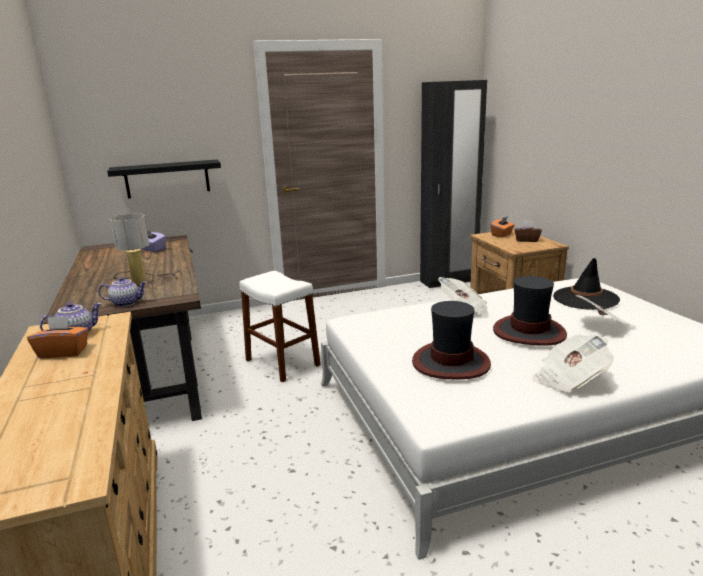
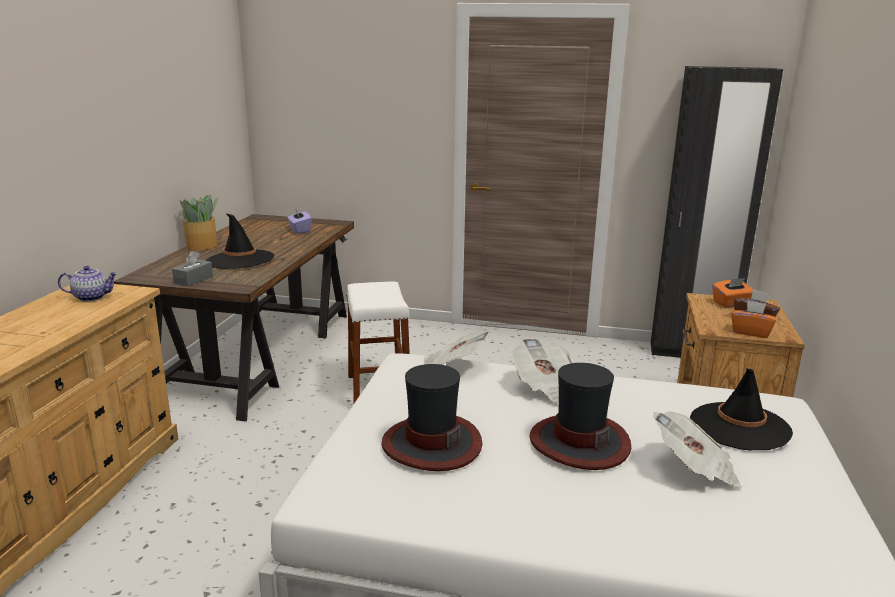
camera: 30 degrees right, 0 degrees up
(63, 352) = (59, 310): orange tissue box -> orange tissue box (750, 332)
(81, 278) = (202, 246): none -> potted plant
(126, 303) = (193, 279): teapot -> grey tissue box
(141, 280) = (240, 260): table lamp -> black hat
(167, 179) = (345, 155): black shelf -> none
(569, 379) = (535, 517): newspaper -> newspaper (453, 366)

